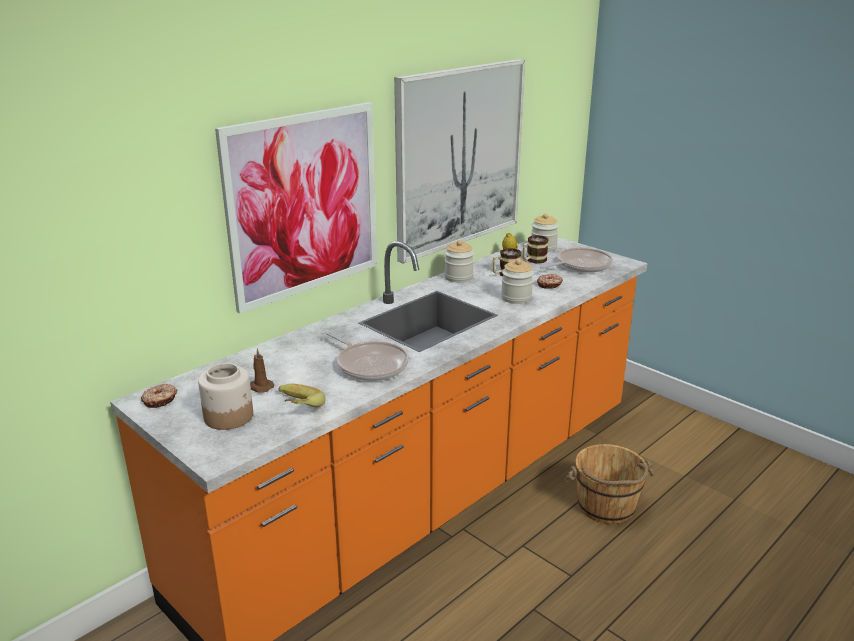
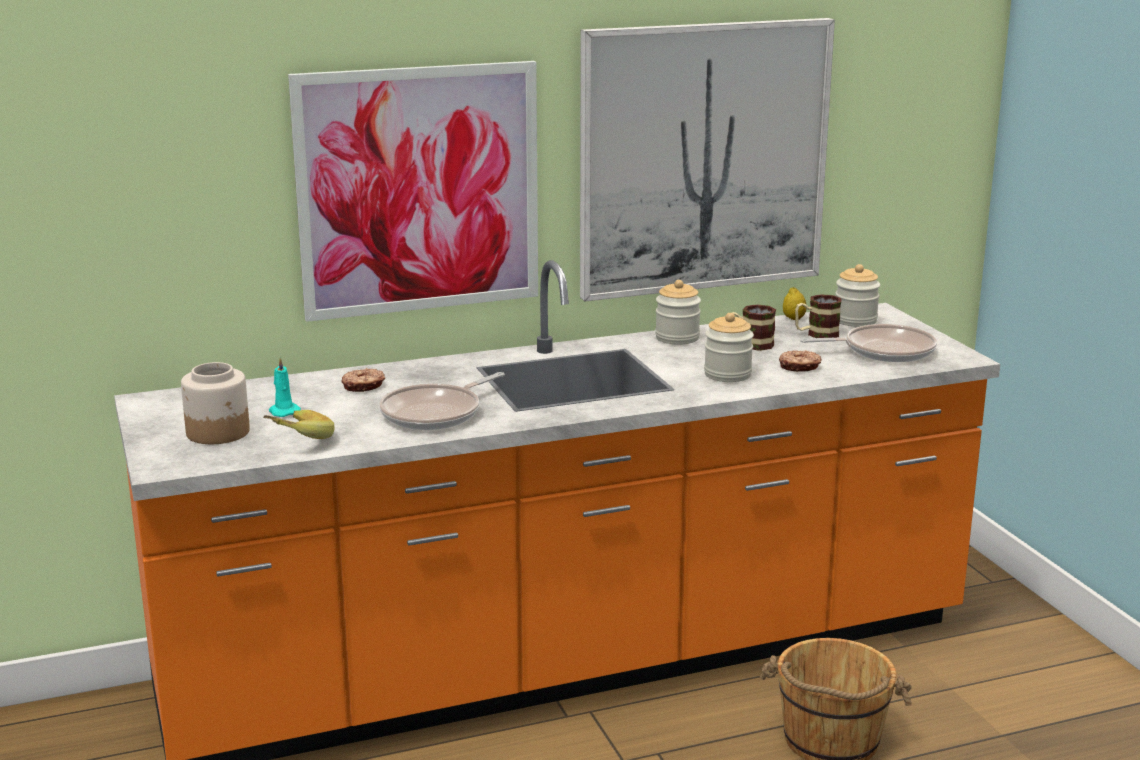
camera: 25 degrees right, 5 degrees down
(160, 400) = (164, 404): donut -> donut (363, 386)
(260, 387) = (283, 411): brown candle -> turquoise candle
(370, 365) = (436, 413): frying pan -> frying pan turned 60 degrees clockwise

